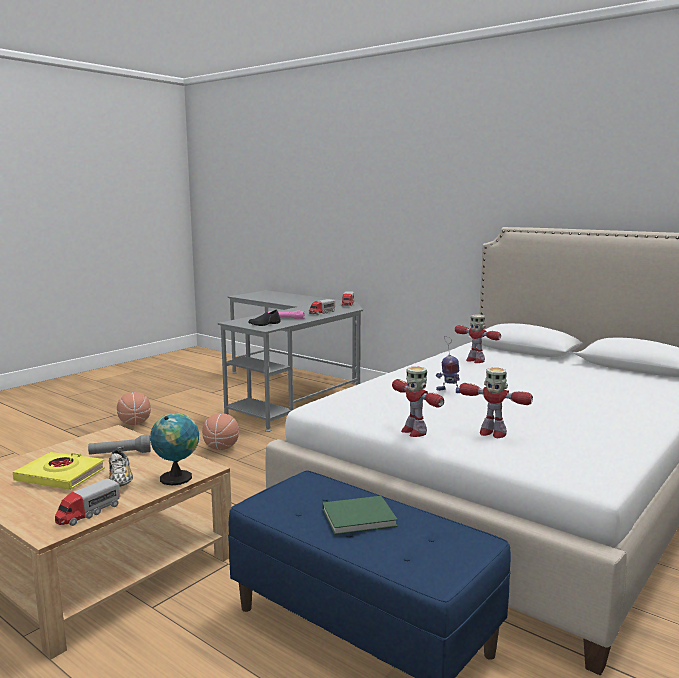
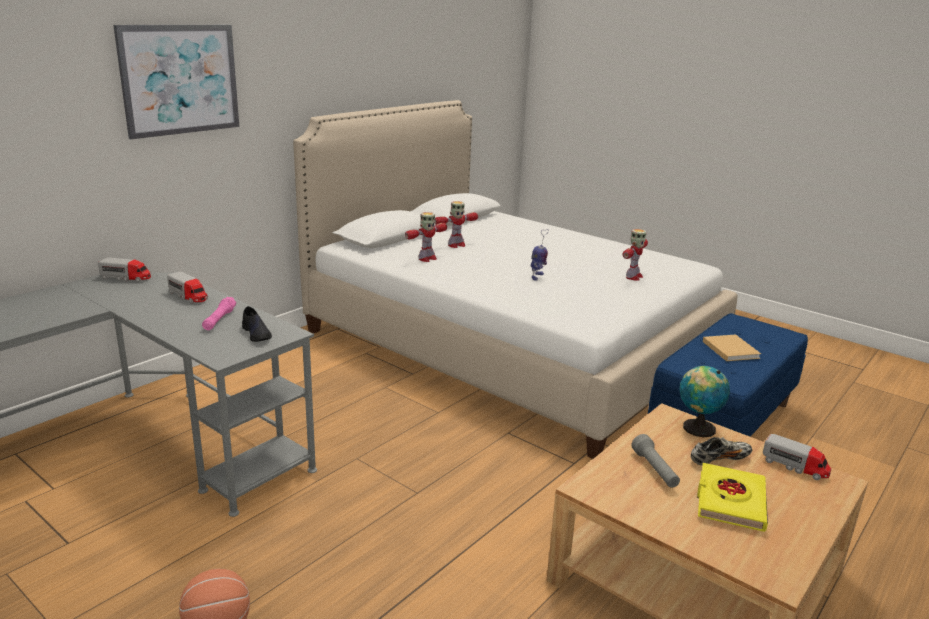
camera: 90 degrees left, 10 degrees up
(221, 448) = (372, 509): basketball -> none
(361, 517) = (729, 349): green book -> beige book
(414, 190) = (180, 79): none -> picture
(414, 432) = (642, 298): toy robot -> toy robot (456, 245)

